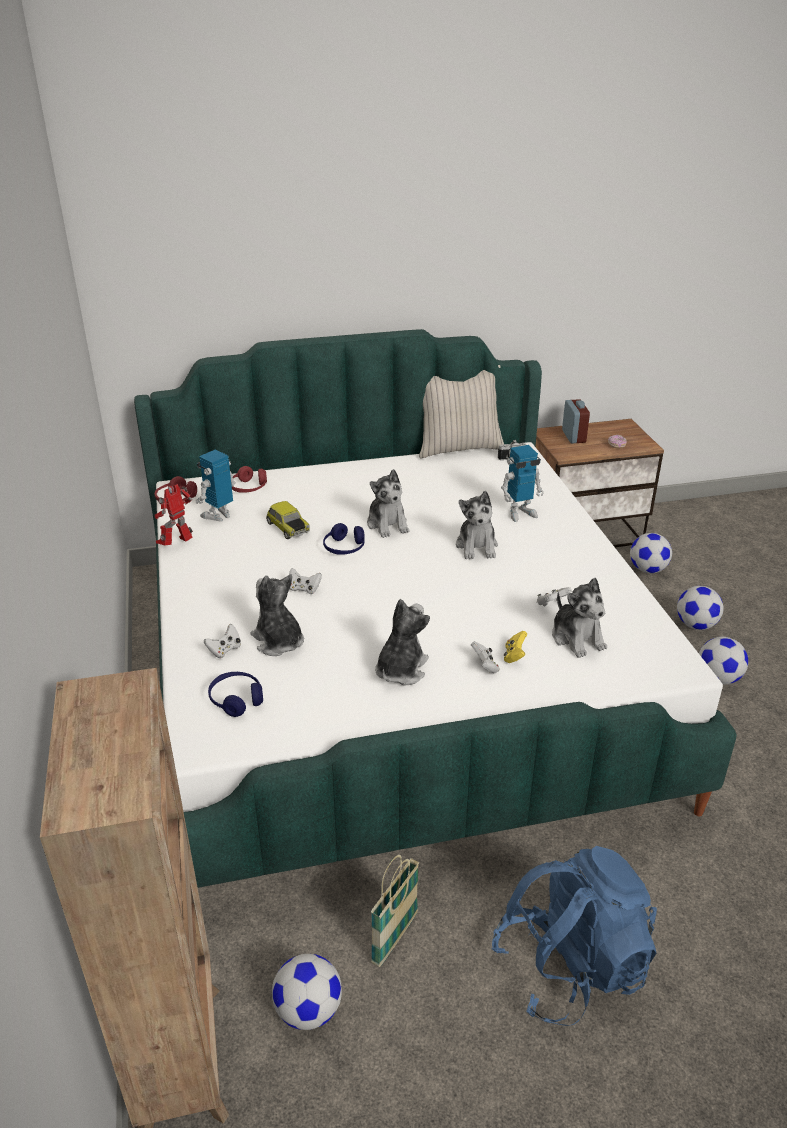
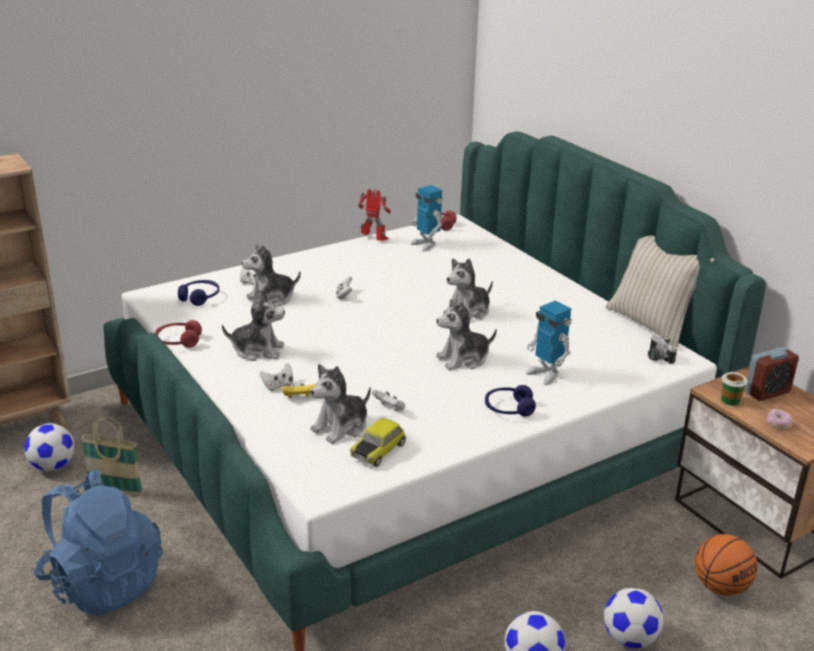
camera: 70 degrees right, 5 degrees down
(218, 516) = (426, 245): toy robot -> toy robot turned 150 degrees counterclockwise
(248, 488) = (478, 246): red headphones -> red headphones (178, 341)
(278, 641) = (271, 299): plush toy -> plush toy turned 150 degrees counterclockwise
(287, 528) = (428, 273): toy car -> toy car (378, 450)
(344, 548) = (415, 300): blue headphones -> blue headphones (509, 409)
(580, 452) = (730, 400): none -> cup
(647, 569) = (720, 586): football -> basketball

